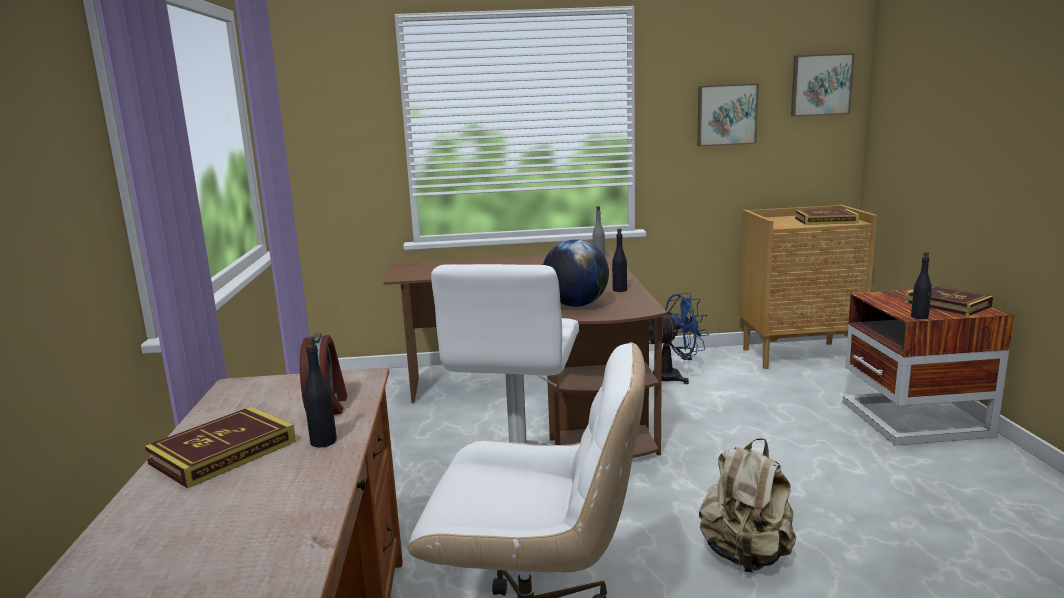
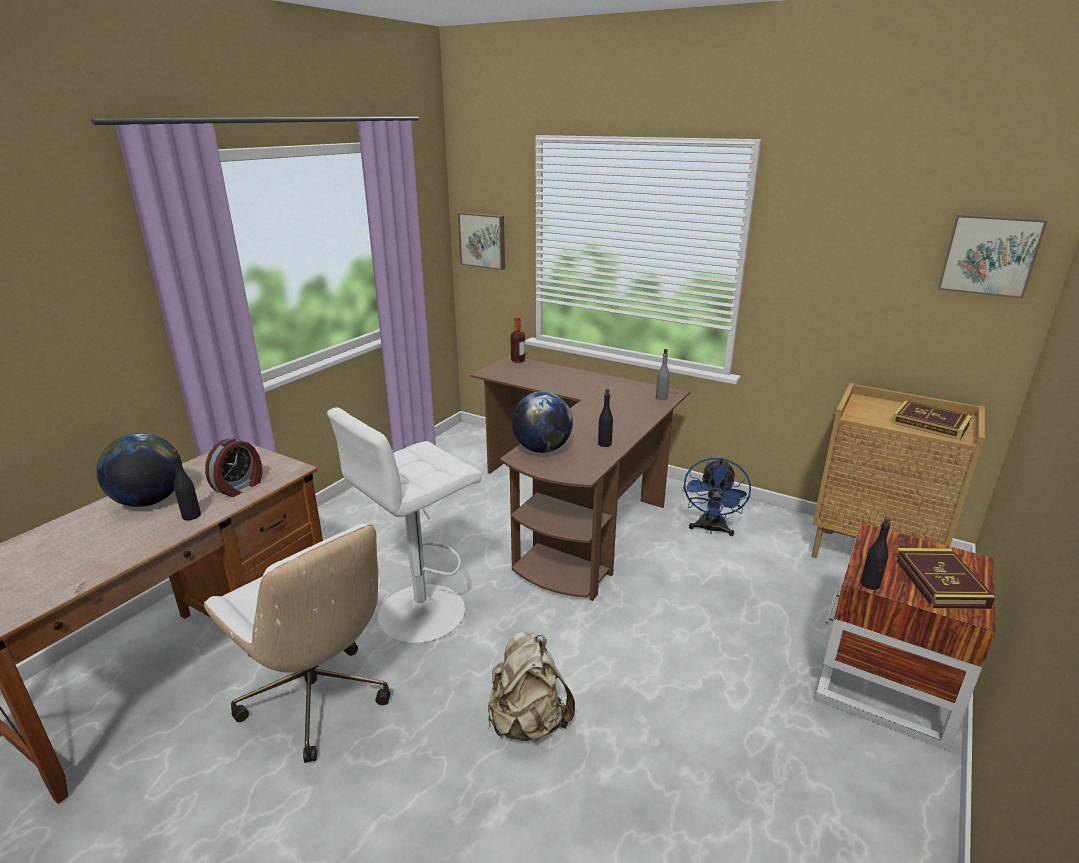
camera: 35 degrees right, 10 degrees up
(223, 452) = (149, 501): book -> globe
(412, 264) = (518, 360): none -> bottle
(673, 377) = (711, 529): blue fan -> blue fan turned 90 degrees clockwise
(726, 115) = (852, 273): picture -> picture (483, 240)

